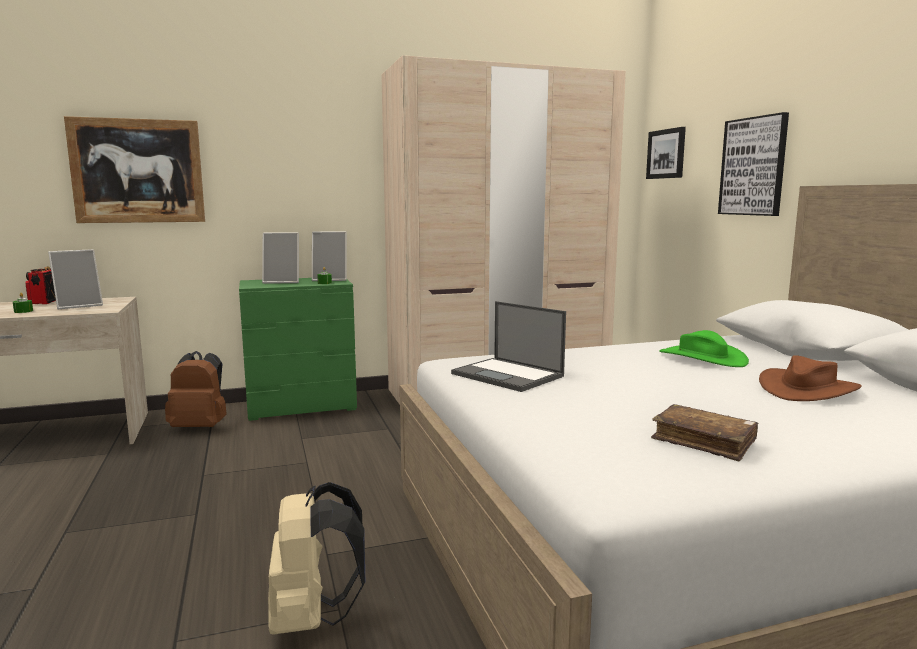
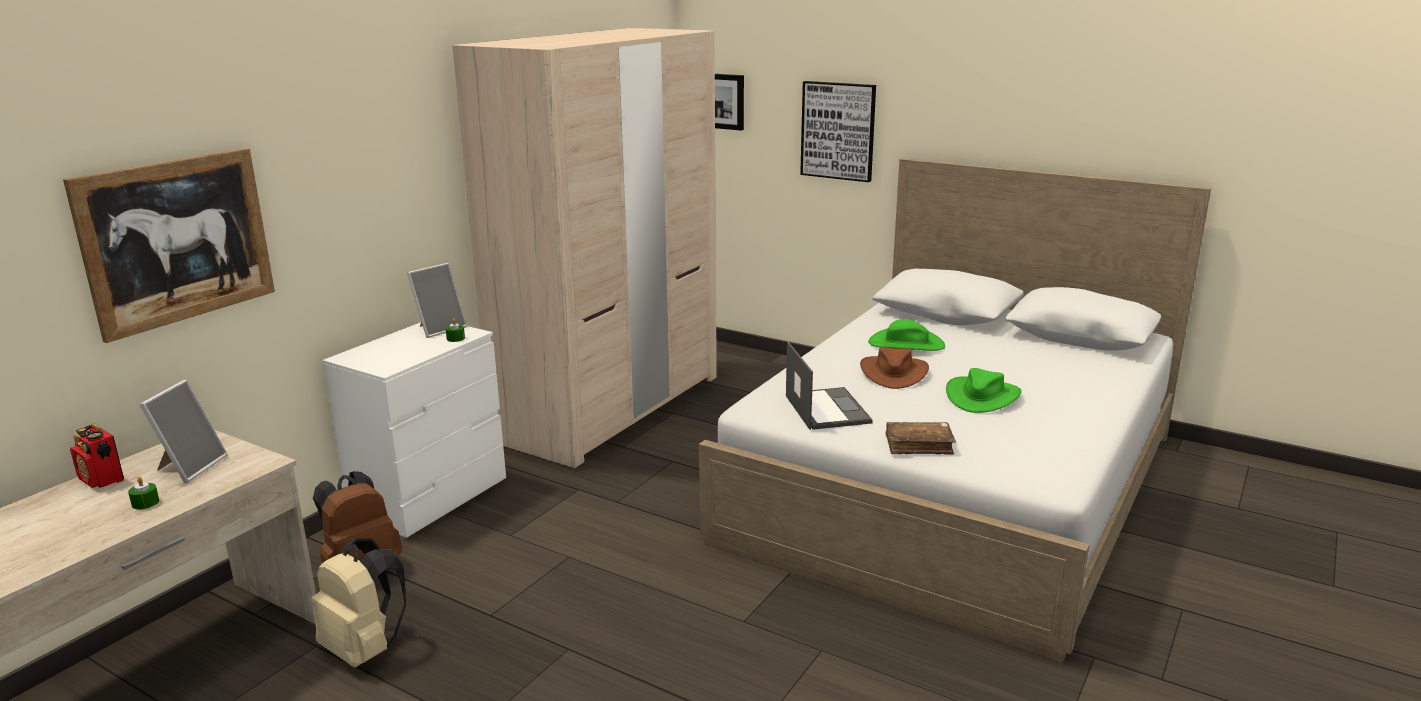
camera: 40 degrees left, 10 degrees up
(282, 281) = (394, 349): picture frame -> none
(302, 406) = (430, 498): green dresser -> white dresser
(312, 618) = (816, 665): beige backpack -> beige backpack (365, 649)
(508, 375) = (826, 409): laptop -> laptop turned 105 degrees counterclockwise
(698, 404) = (982, 396): none -> green hat
(703, 442) = (1034, 428): brown book -> brown book (919, 445)
(807, 389) = (1009, 359): brown hat -> brown hat (893, 373)

